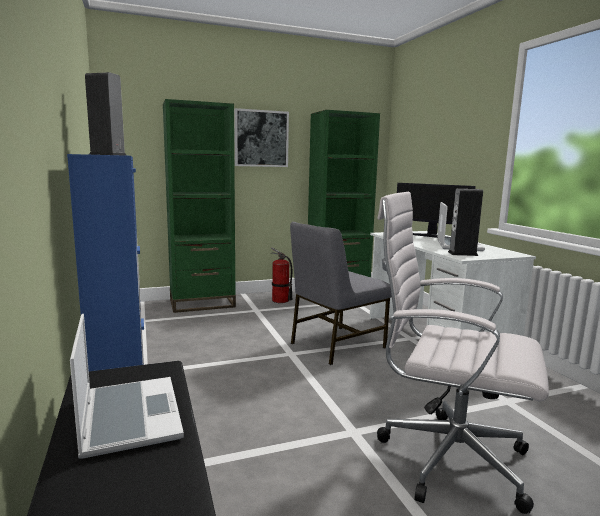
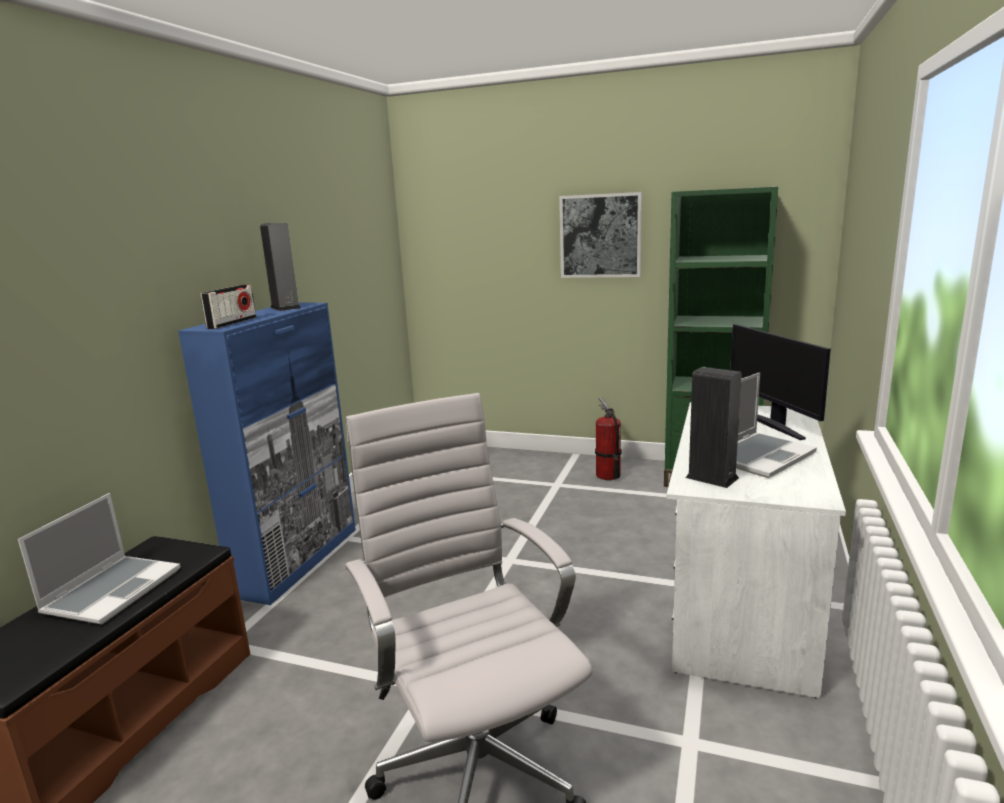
camera: 40 degrees right, 5 degrees up
(108, 154) = (232, 323): none -> radio
(202, 303) = (509, 460): green bookcase -> none
(335, 345) = (579, 565): grey chair -> none

